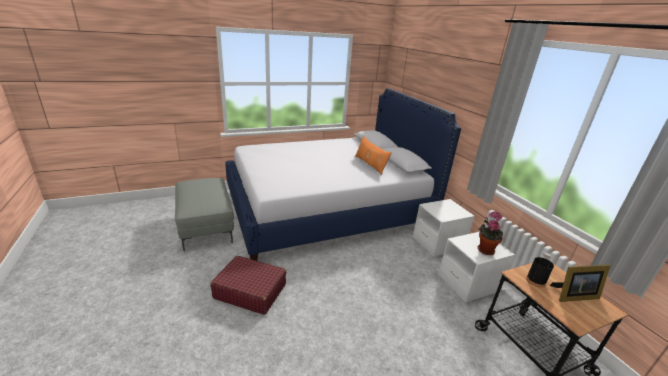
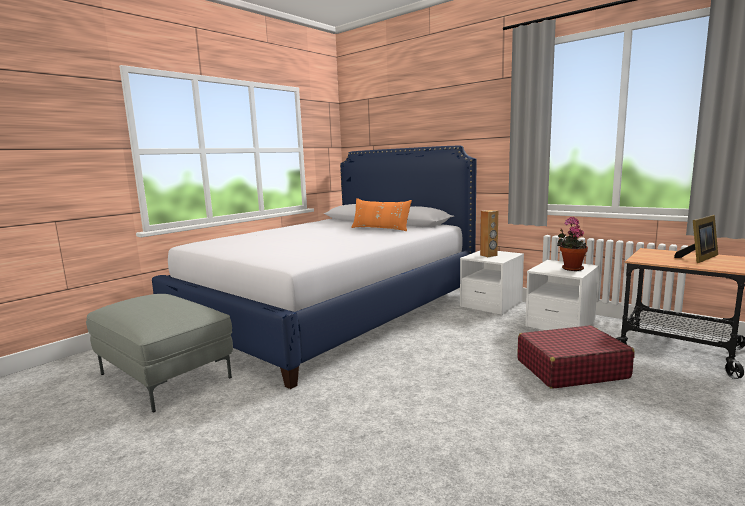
camera: 25 degrees left, 15 degrees down
(250, 291) = (323, 415): red suitcase -> red suitcase (570, 369)
(443, 208) = (488, 255): none -> brown speaker
(535, 281) = (659, 258): black bottle -> none

